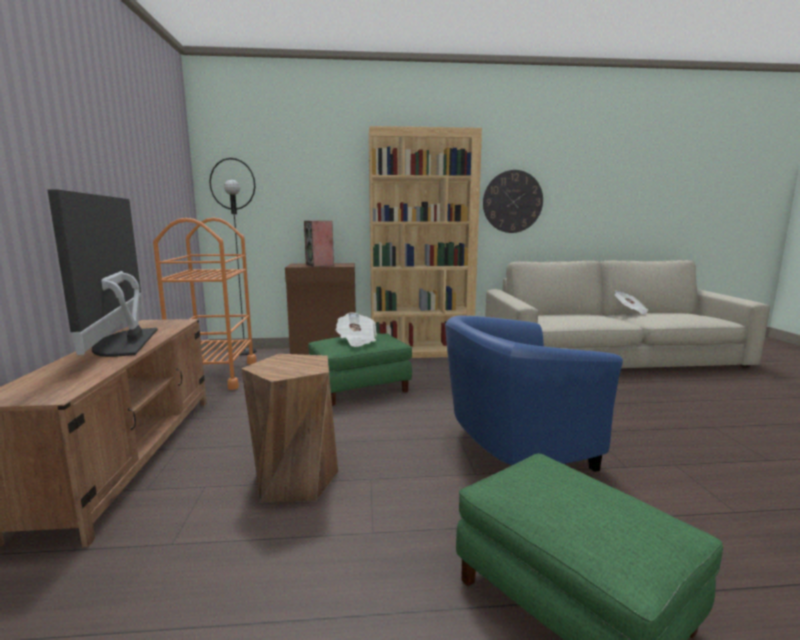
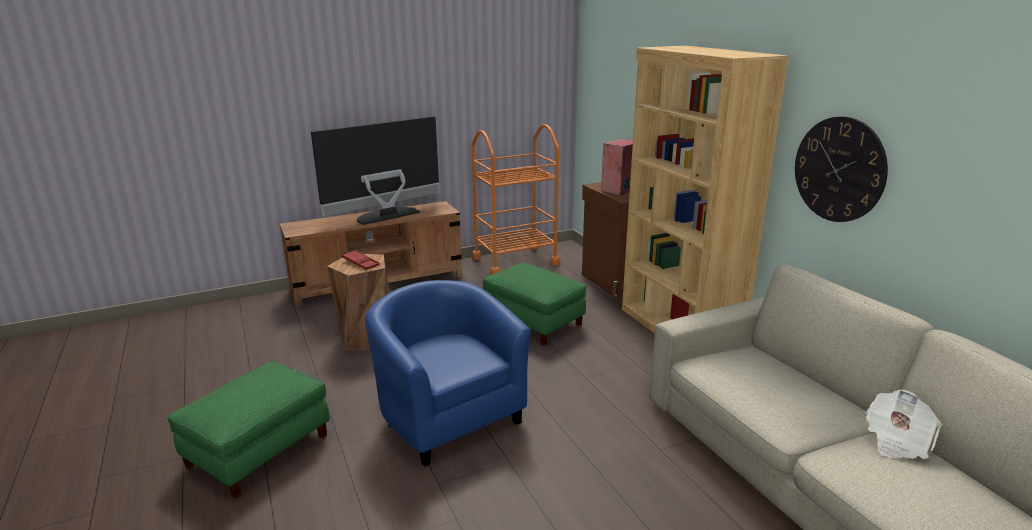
camera: 70 degrees right, 10 degrees up
(245, 352) = (580, 252): black floor lamp -> none
(292, 364) = (360, 263): none -> red tray
(356, 341) = (525, 276): newspaper -> none

